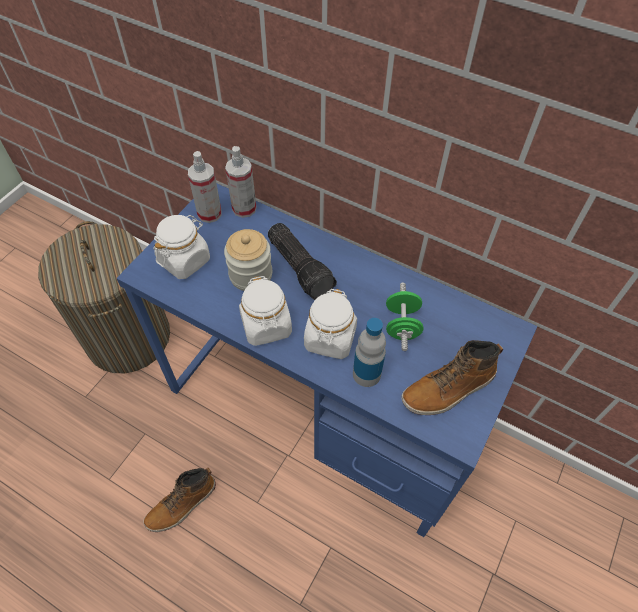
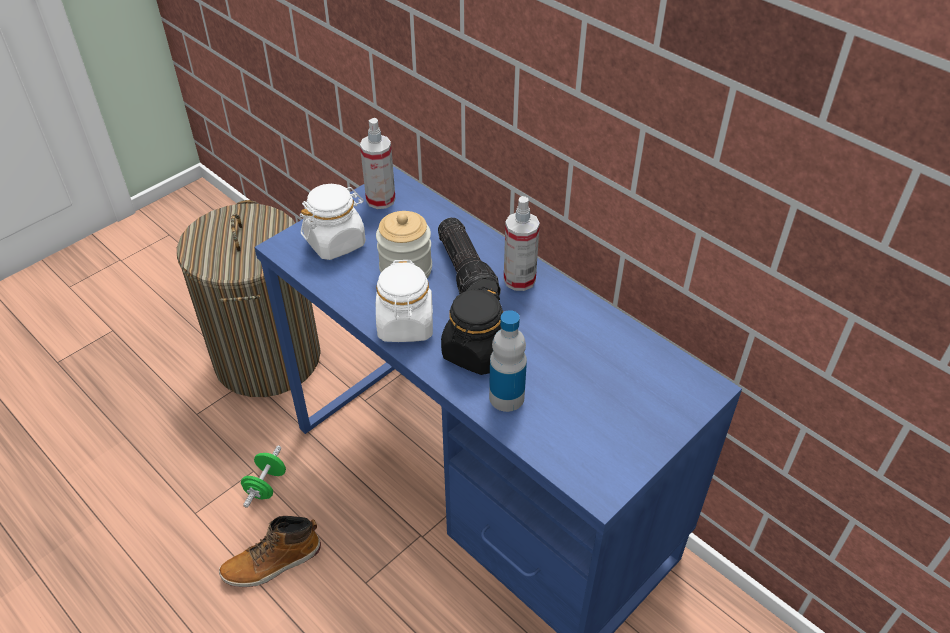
camera: 15 degrees right, 10 degrees down
(244, 208) = (422, 201): spray bottle -> spray bottle (519, 280)
(330, 339) = (476, 352): white jar -> black jar
(402, 325) = (568, 354): green dumbbell -> green dumbbell (266, 485)
(449, 388) = (602, 433): boot -> none

